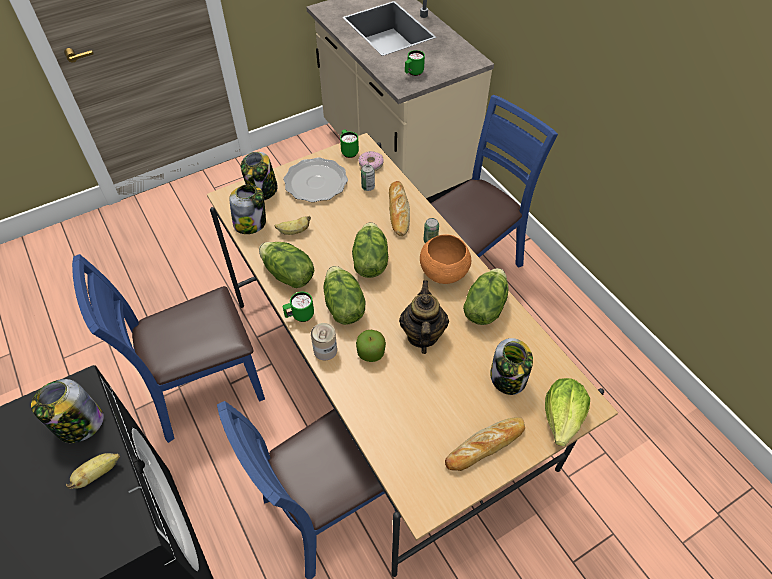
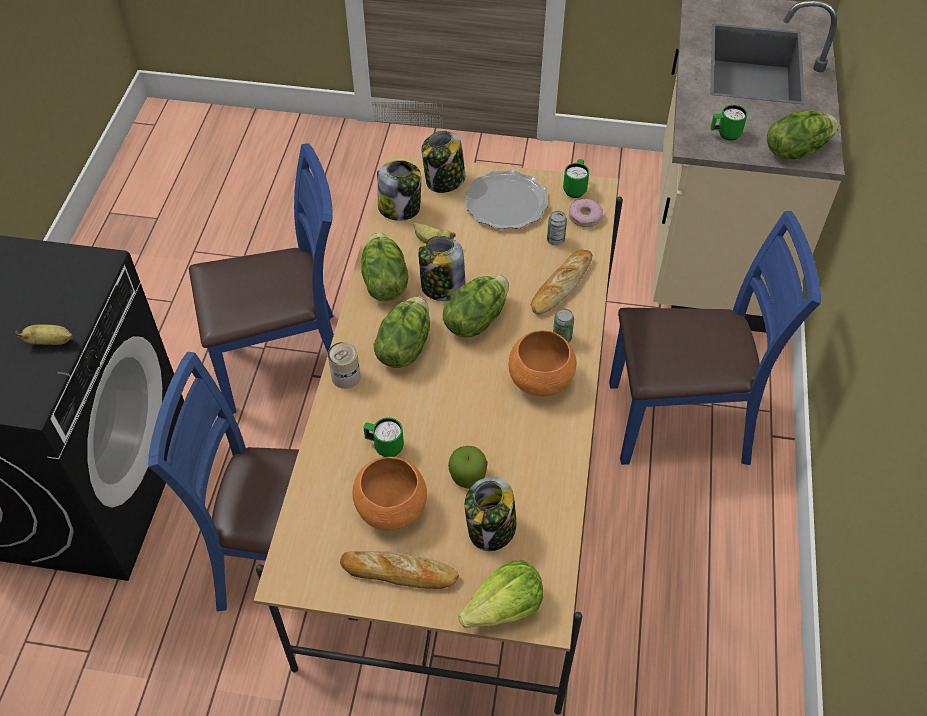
camera: 40 degrees right, 0 degrees up
(79, 424) = (73, 293): jar -> jar (442, 287)
(203, 388) = (284, 363): blue chair -> blue chair turned 150 degrees clockwise
(300, 316) = (355, 329): green mug -> green mug (384, 446)
(371, 352) = (384, 408): apple -> apple (468, 475)
(422, 335) = (451, 426): teapot -> none
(439, 411) = (390, 508): none -> orange bowl
(484, 307) = (544, 443): lettuce -> lettuce (795, 150)

